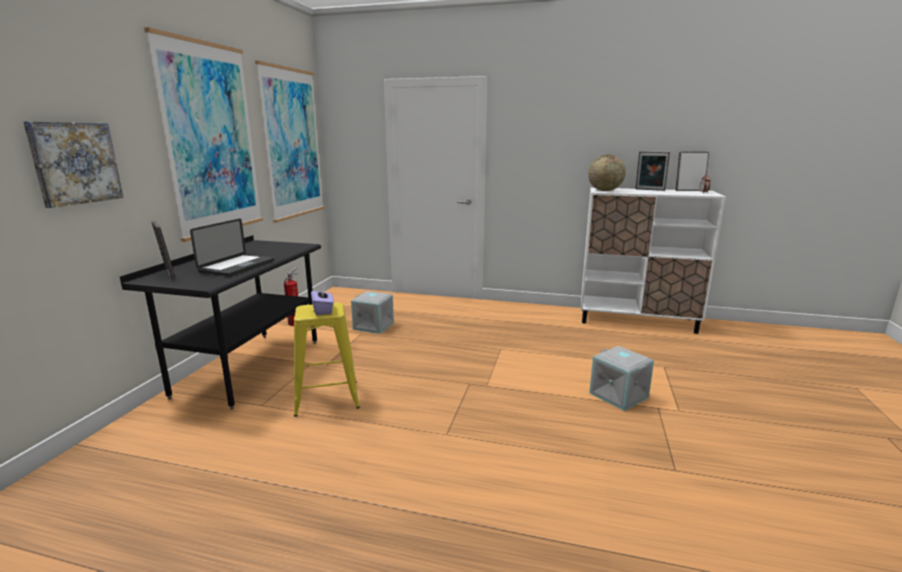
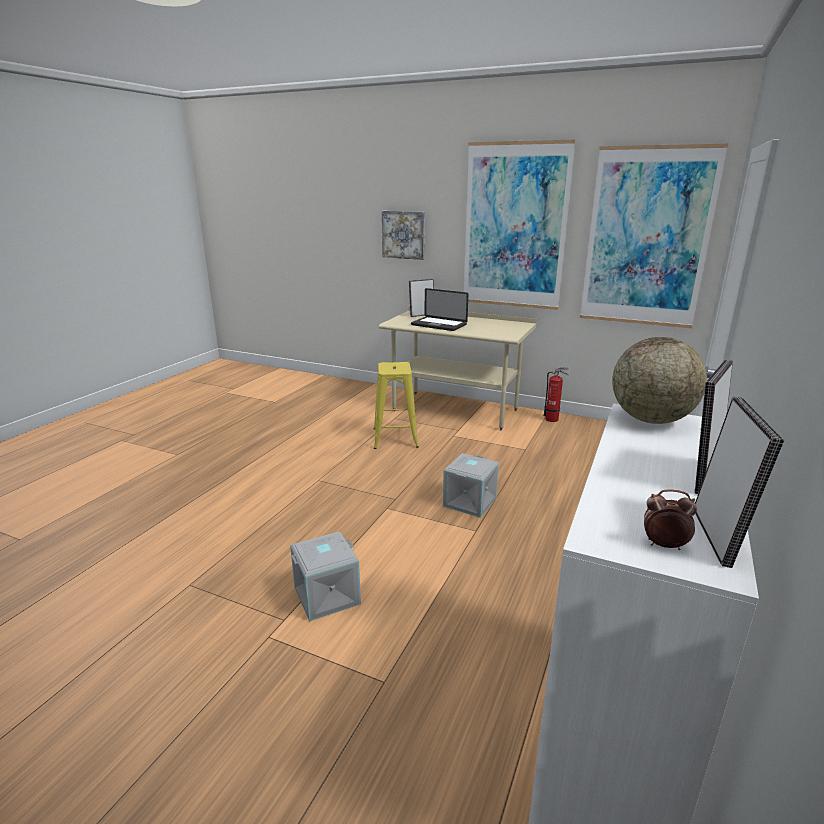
camera: 100 degrees right, 5 degrees up
(250, 367) = (455, 410): black desk -> beige desk
(323, 310) = (392, 368): purple tissue box -> none
(374, 326) = (548, 456): grey storage box -> grey storage box (470, 502)

